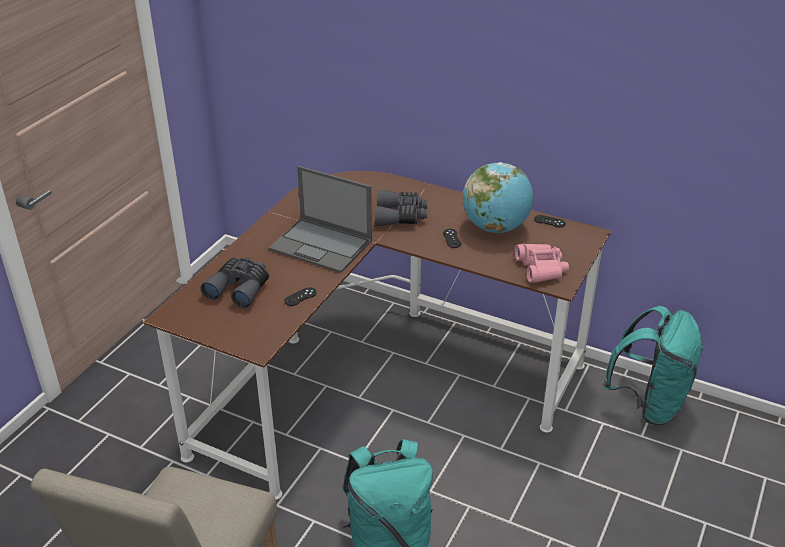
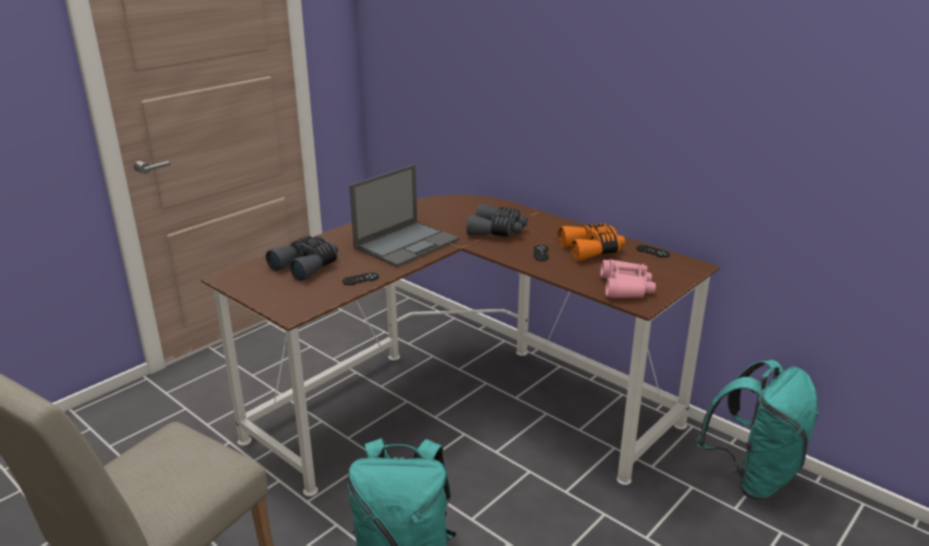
camera: 15 degrees right, 10 degrees down
(322, 245) = (407, 243): laptop -> laptop turned 90 degrees counterclockwise
(496, 227) = (592, 250): globe -> orange binoculars

